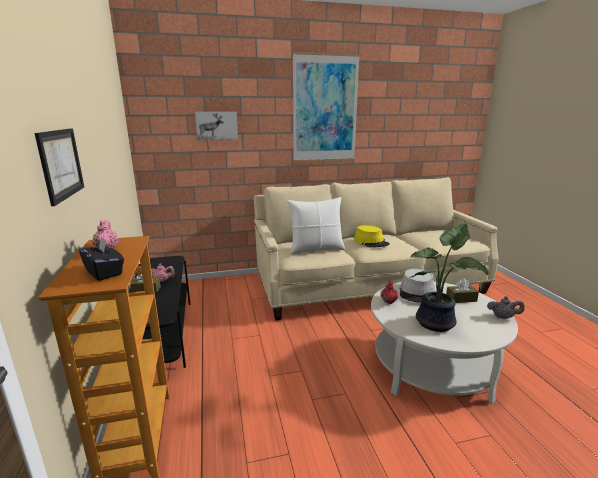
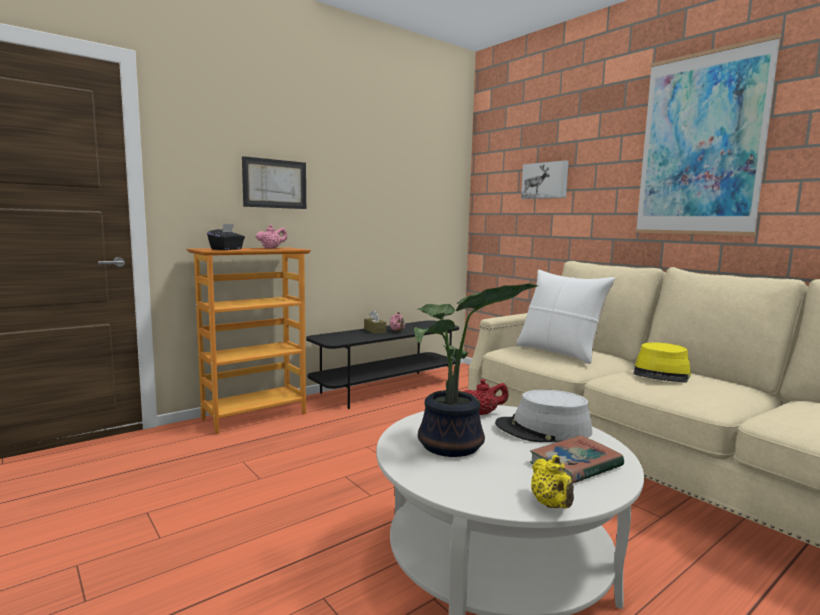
camera: 65 degrees right, 10 degrees down
(461, 299) = (575, 465): brown tissue box -> book
(503, 317) = (552, 505): grey teapot -> yellow teapot

